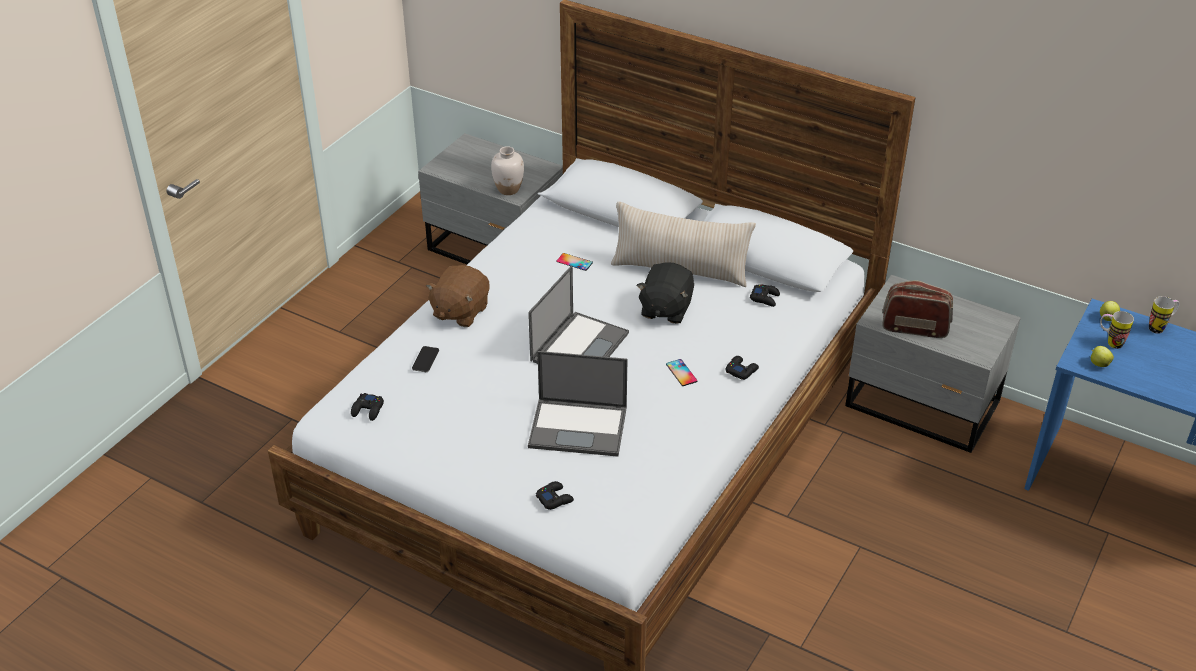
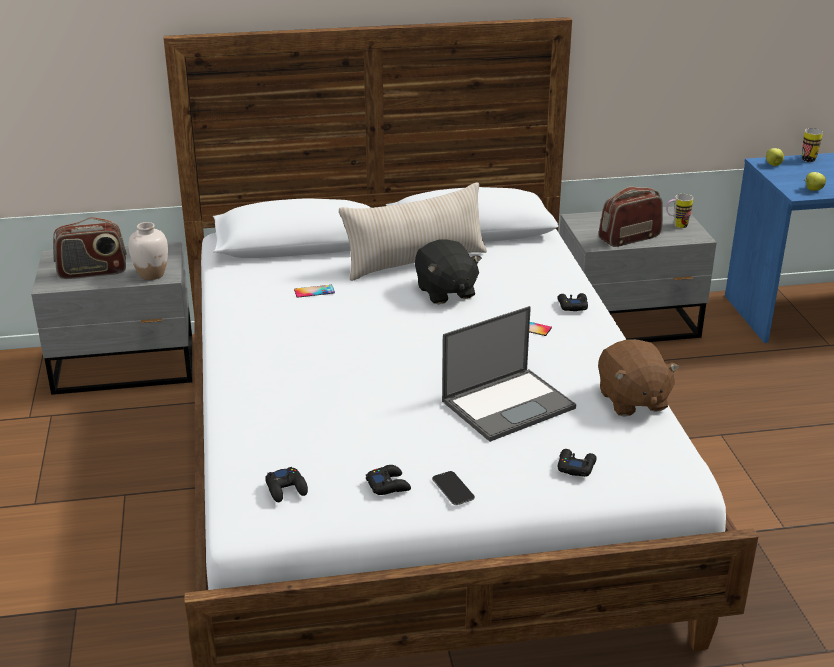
camera: 40 degrees left, 10 degrees down
(425, 360) = (286, 419): phone -> phone (453, 489)
(460, 312) = (259, 370): brown plush toy -> brown plush toy (632, 400)
(474, 169) = (92, 272): none -> radio
(580, 346) = (416, 346): laptop -> none
(765, 298) = (512, 253): black game controller -> black game controller (388, 485)
(1110, 342) = (797, 176): mug -> mug (676, 225)

